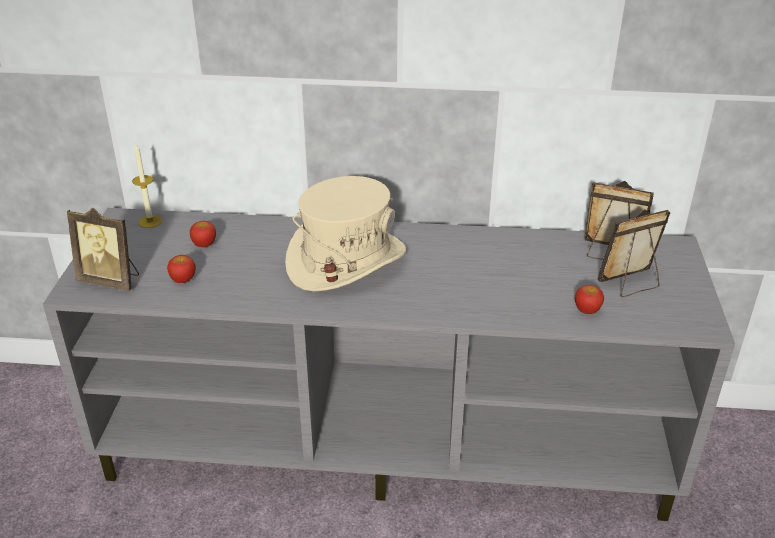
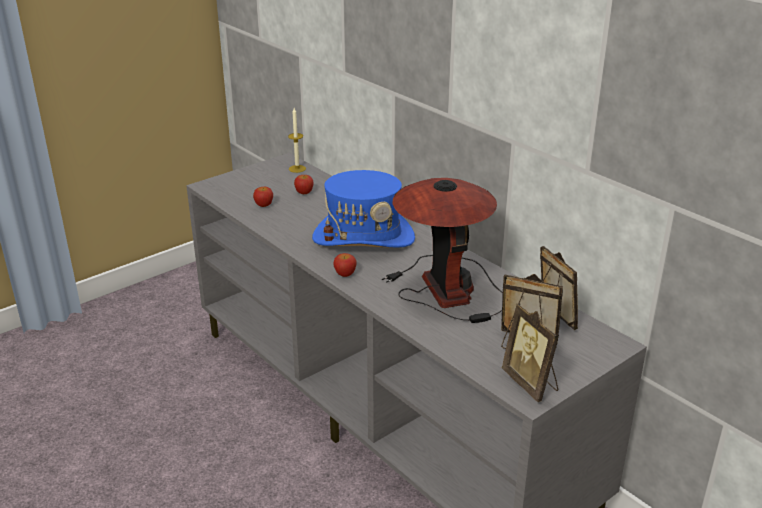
camera: 45 degrees right, 5 degrees down
(111, 280) = (231, 189): picture frame -> picture frame (531, 383)
(346, 261) = (363, 237): beige hat -> blue hat
(496, 269) = (446, 288): none -> table lamp
(587, 310) = (462, 341): apple -> apple (345, 274)

